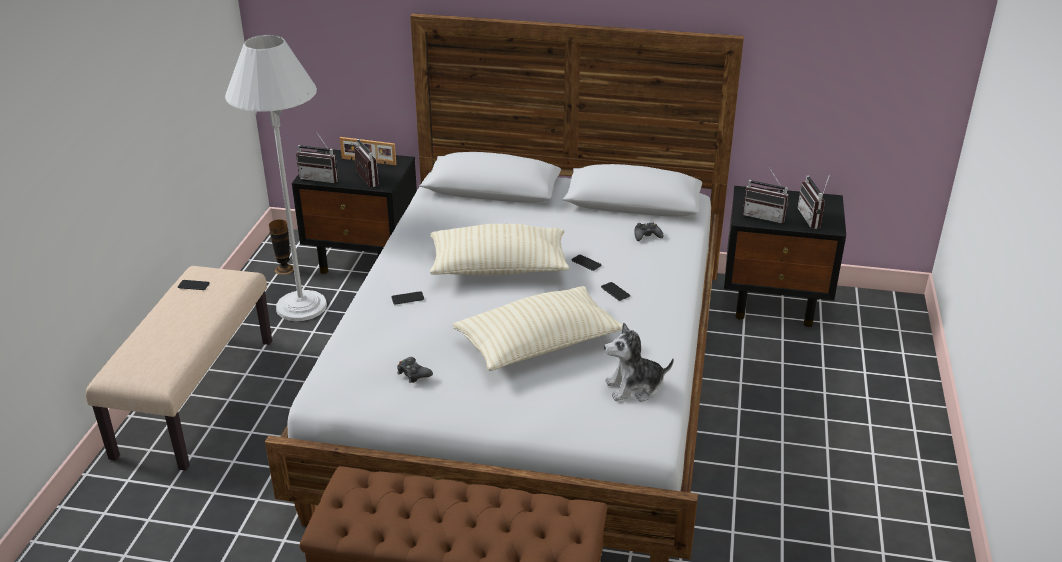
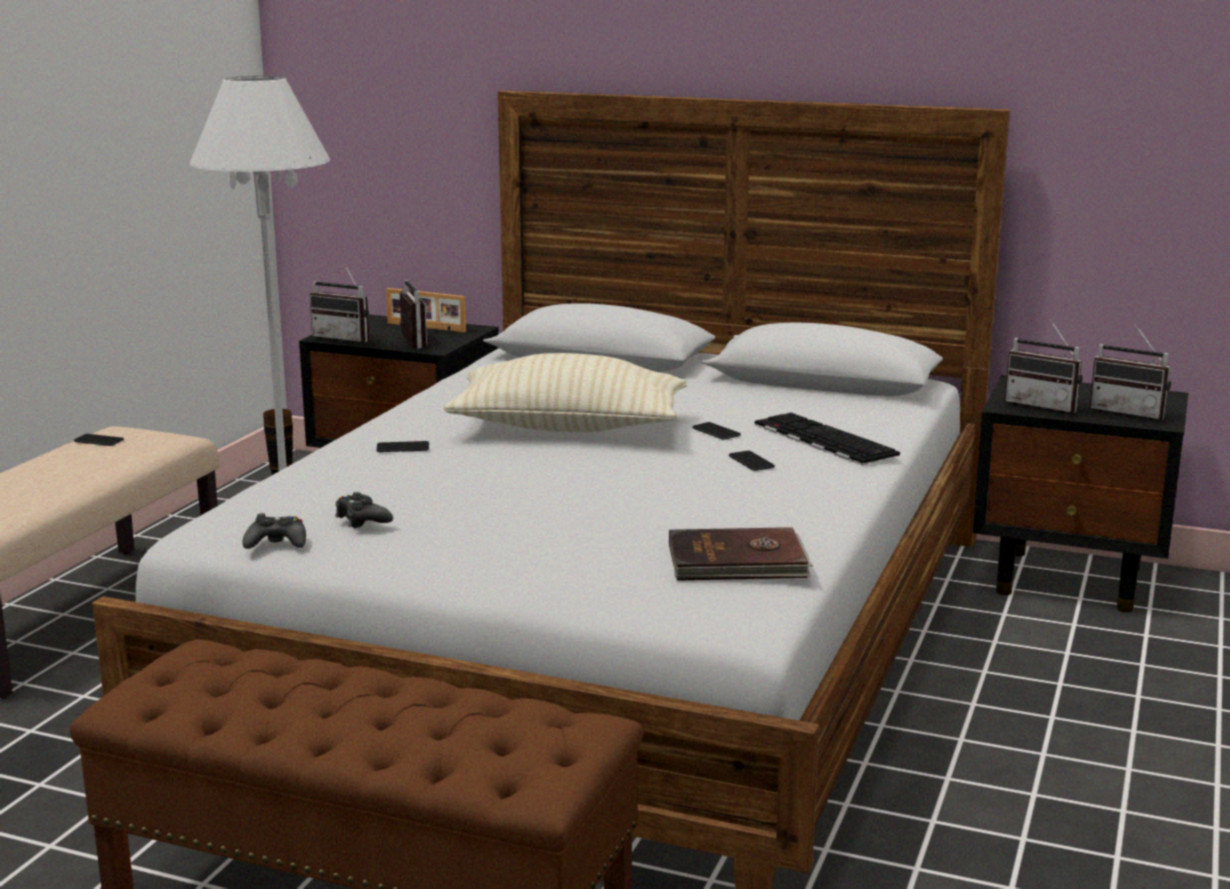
camera: 10 degrees right, 15 degrees down
(538, 345) = (592, 507): beige pillow -> none
(634, 387) = (738, 562): plush toy -> brown book
(647, 236) = (831, 411): black game controller -> black game controller (277, 543)
(649, 265) = (821, 439): none -> keyboard
(813, 219) = (1129, 412): radio -> radio turned 60 degrees counterclockwise

